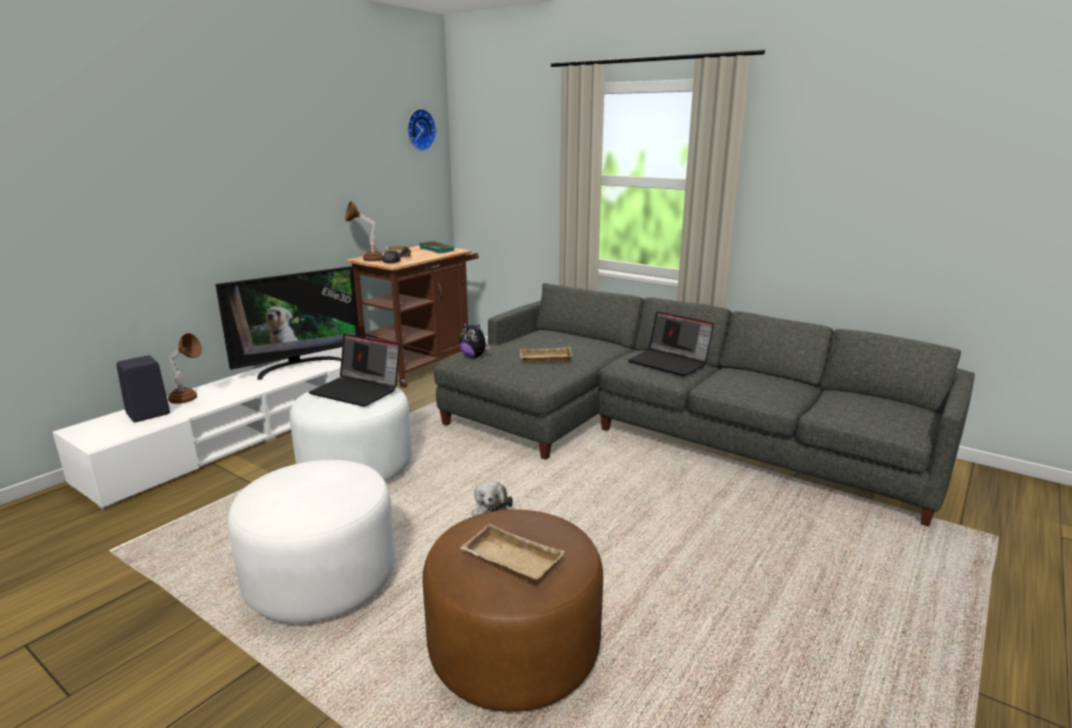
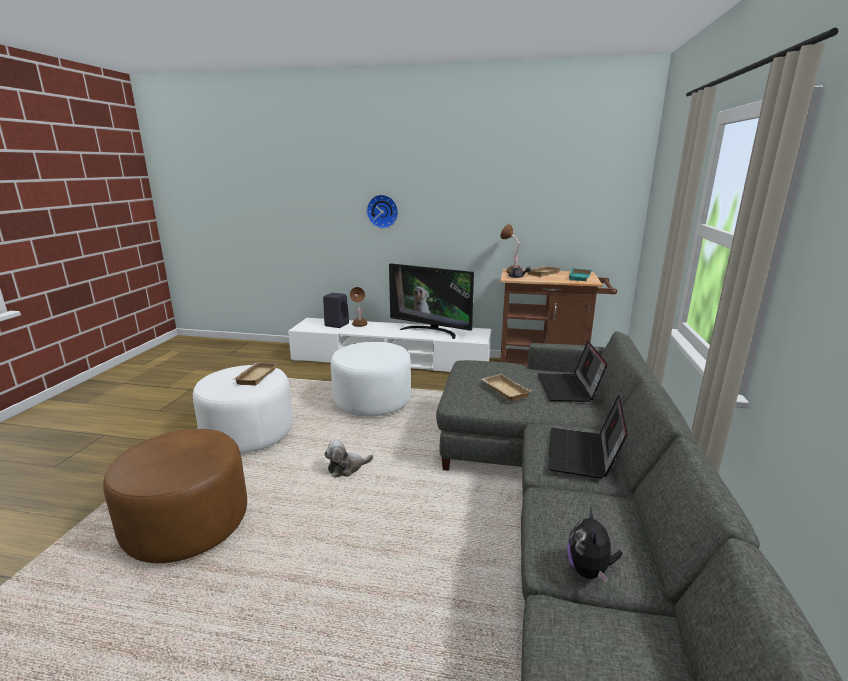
camera: 65 degrees right, 0 degrees up
(358, 391) = (377, 351): laptop -> laptop (568, 389)
(419, 130) = (609, 168): wall clock -> wall clock (383, 211)
(474, 356) = (479, 365): plush toy -> plush toy (589, 570)
(509, 561) = (155, 455): beige tray -> beige tray (255, 376)

